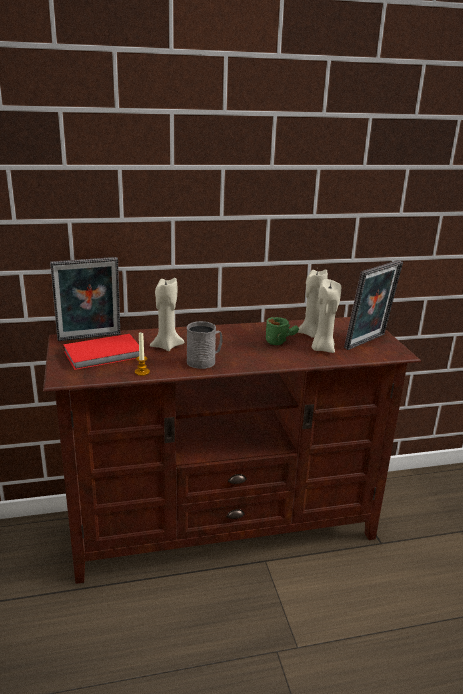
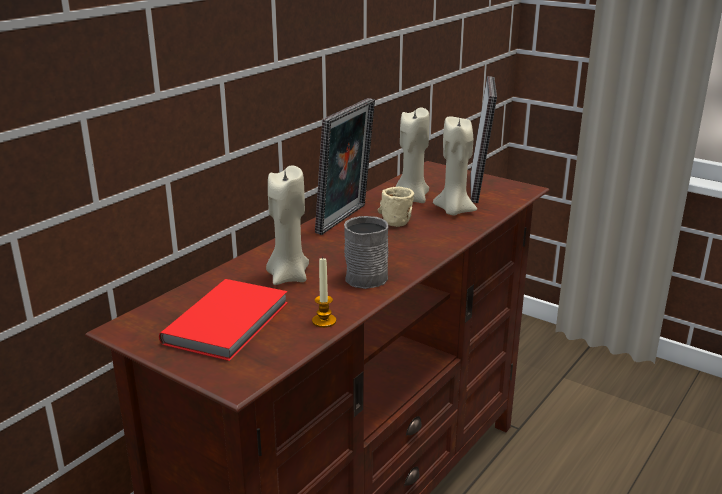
camera: 40 degrees left, 0 degrees up
(89, 338) = (164, 311): picture frame -> picture frame (345, 220)
(281, 340) = (398, 218): green mug -> beige mug

